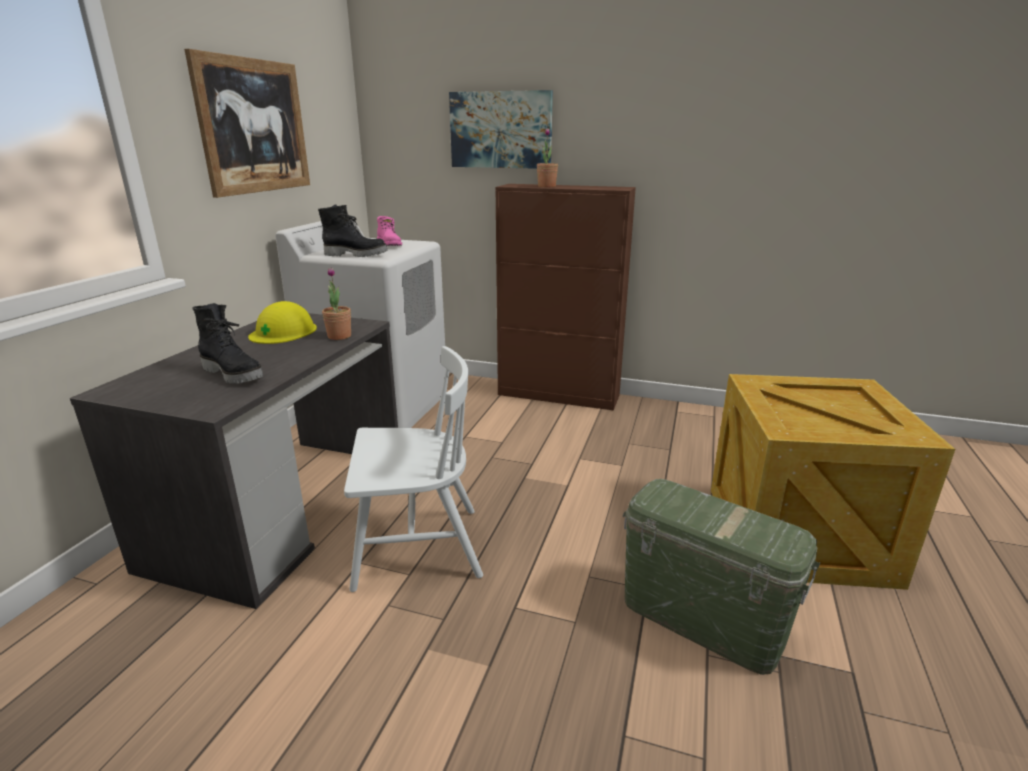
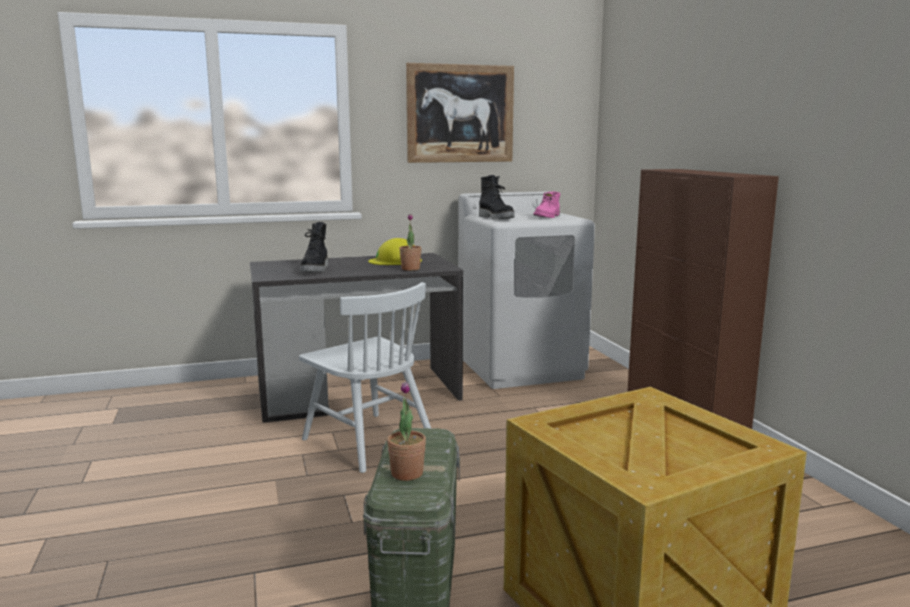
camera: 55 degrees right, 10 degrees down
(501, 130) = (680, 113): picture -> none
(546, 186) = (684, 171): potted plant -> potted plant (407, 473)

